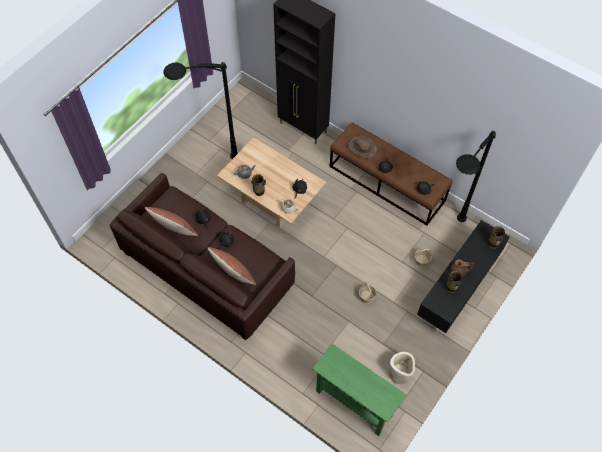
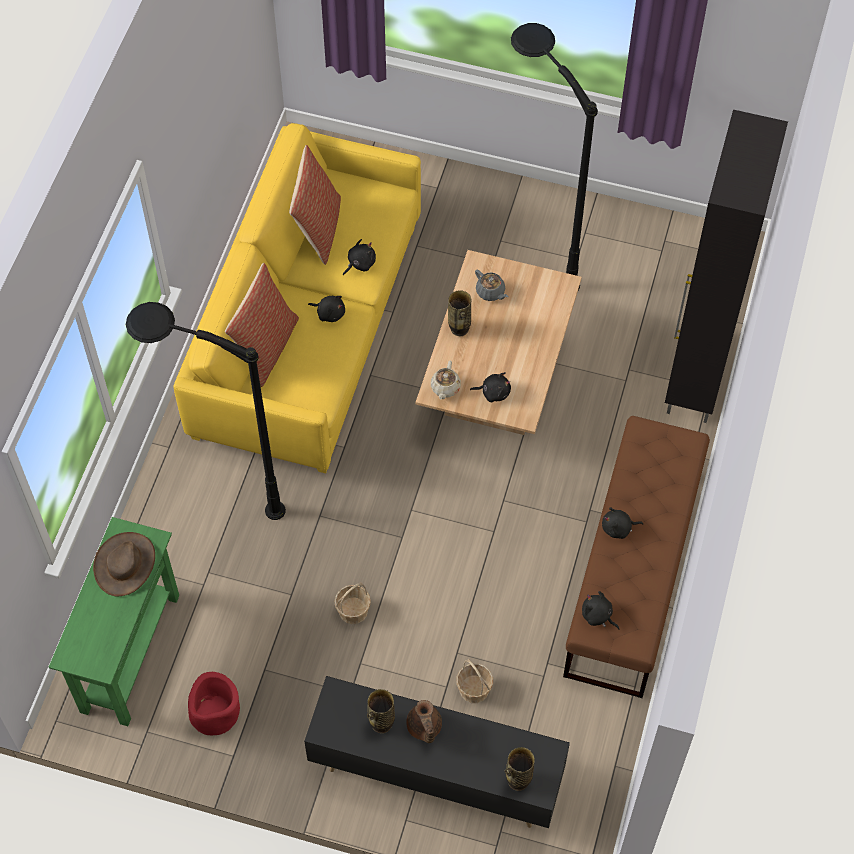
camera: 70 degrees right, 0 degrees up
(207, 269) = (308, 330): brown sofa -> yellow sofa
(362, 148) = (649, 471): brown hat -> brown hat (125, 564)
(400, 373) = (215, 715): beige planter -> red planter
(445, 239) = (545, 722): black floor lamp -> black floor lamp (214, 495)

